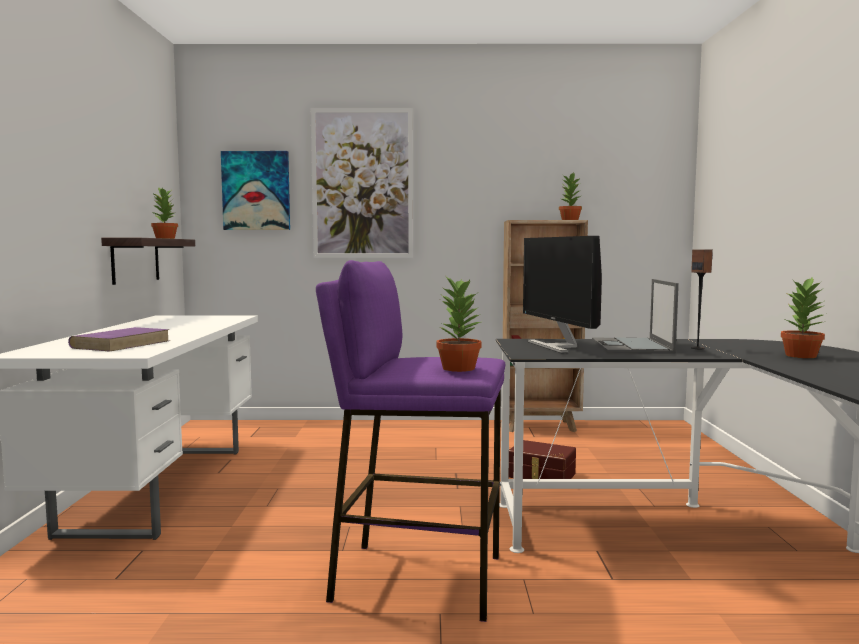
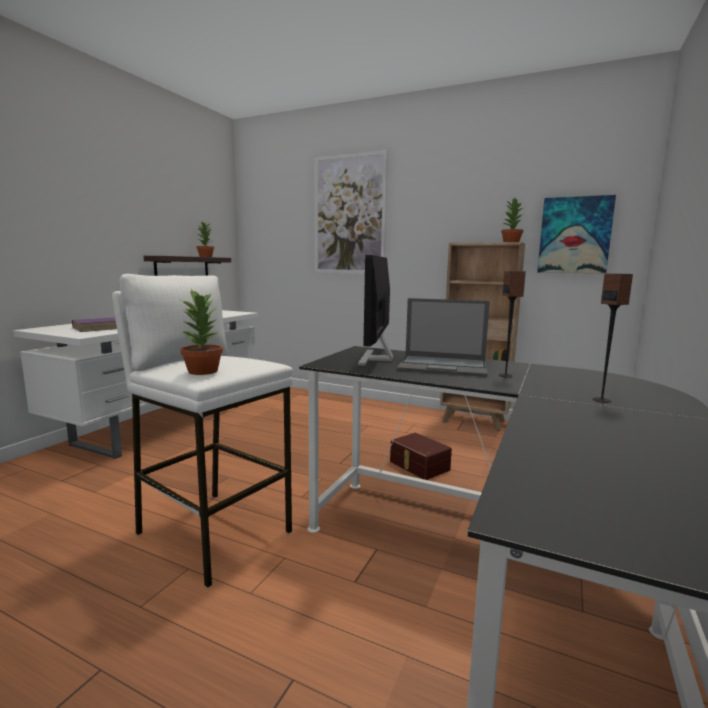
camera: 25 degrees right, 5 degrees up
(256, 191) = (280, 222): picture -> picture (574, 235)
(417, 578) = (213, 532): purple stool -> white stool
(632, 346) = (444, 366): laptop -> laptop turned 105 degrees counterclockwise
(802, 356) = (602, 400): potted plant -> speaker

